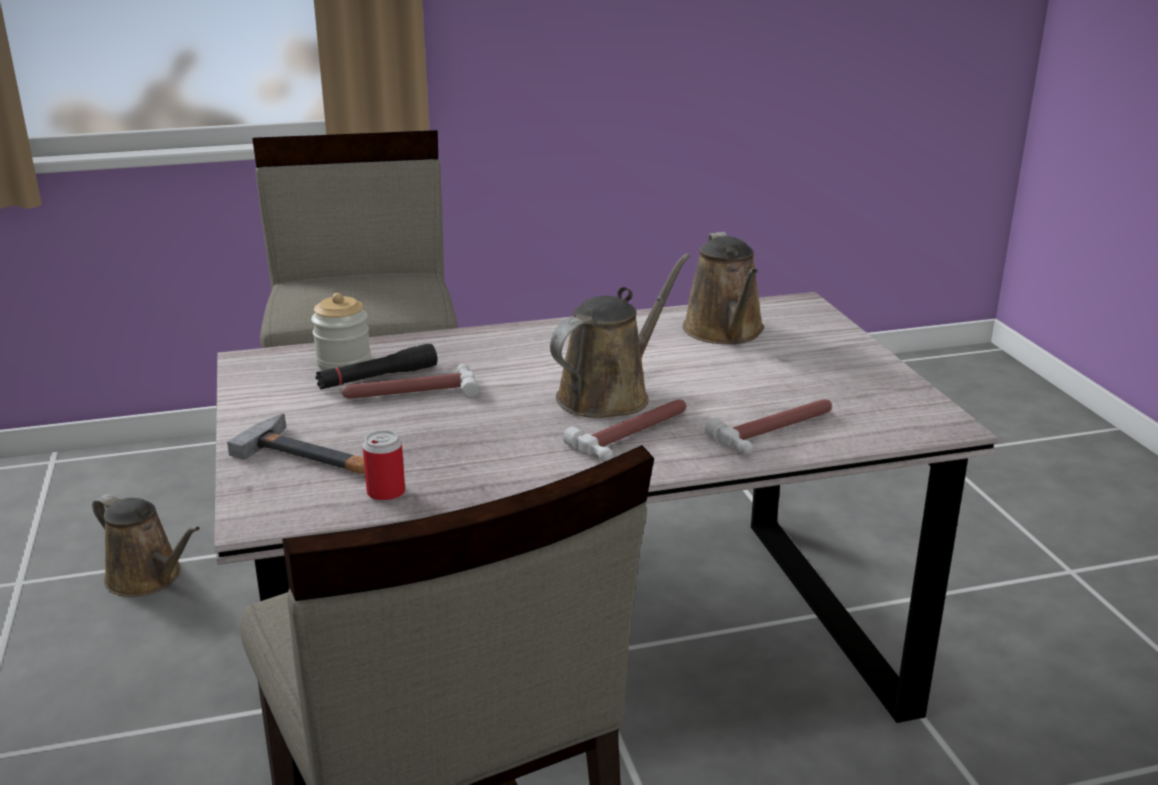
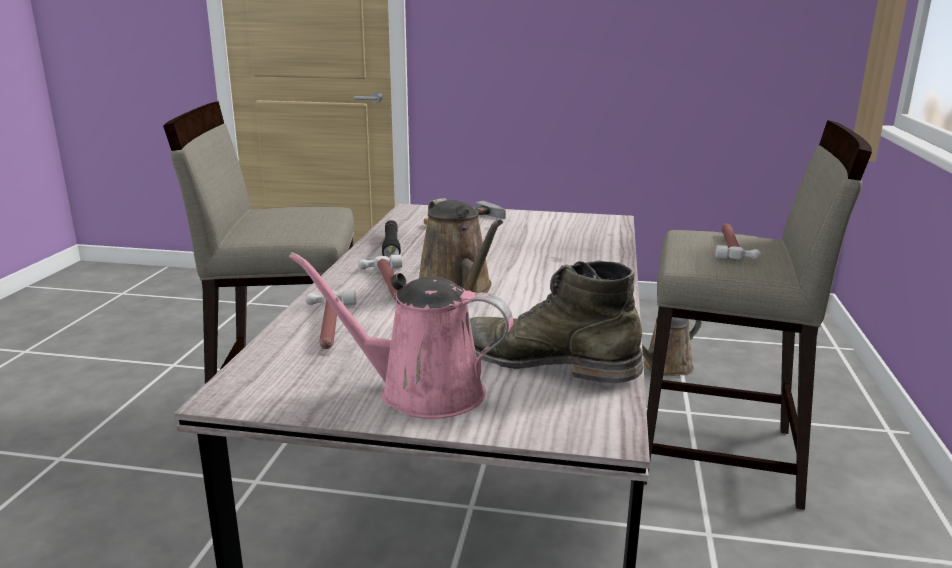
camera: 115 degrees right, 5 degrees down
(343, 362) = (589, 236): jar -> none
(377, 378) = (555, 240): black flashlight -> black flashlight (391, 246)
(386, 493) = (402, 227): can -> none
(409, 392) = (524, 244): hammer -> hammer (732, 245)
(725, 332) = (545, 360): brown watering can -> green boot
(833, 361) = (420, 391): none -> pink watering can

